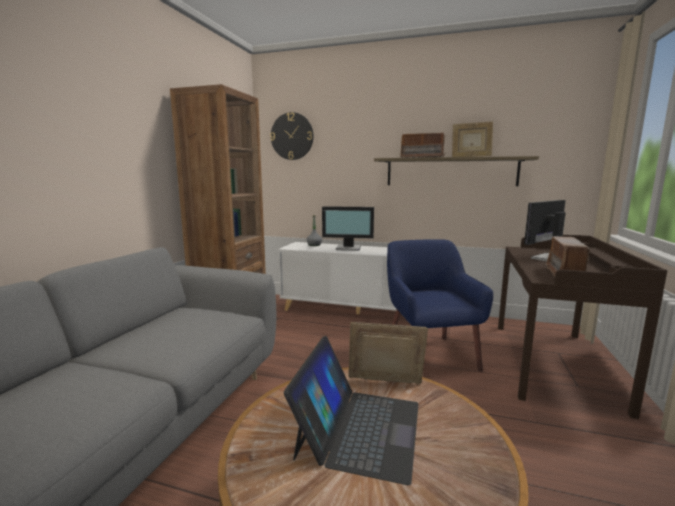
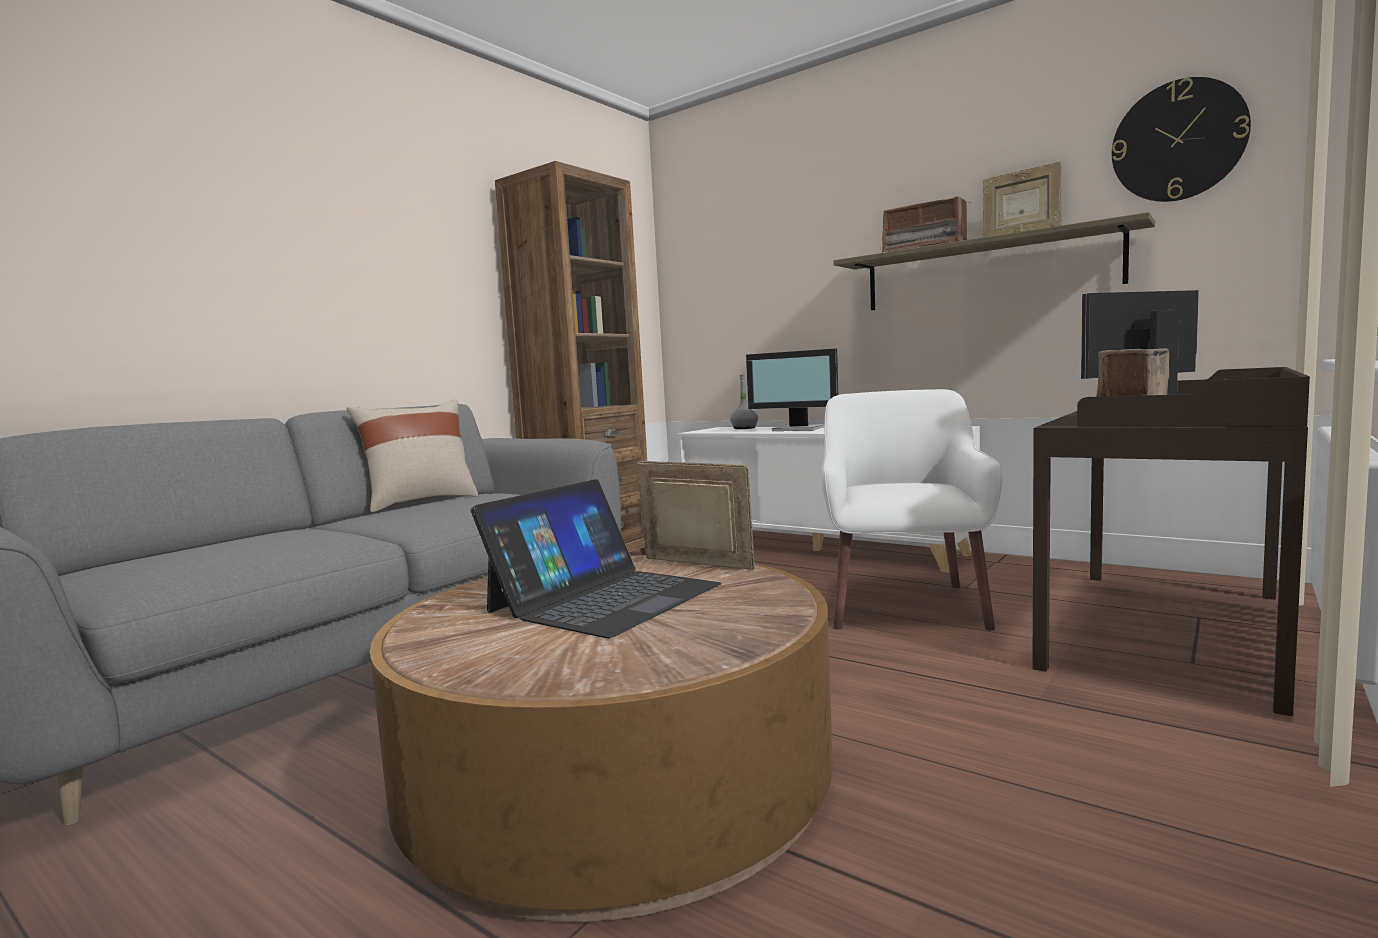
camera: 20 degrees right, 5 degrees down
(146, 325) = (420, 502): none -> beige pillow
(292, 136) = (710, 245): wall clock -> wall clock (1178, 141)
(428, 355) = (903, 605): blue armchair -> white armchair

